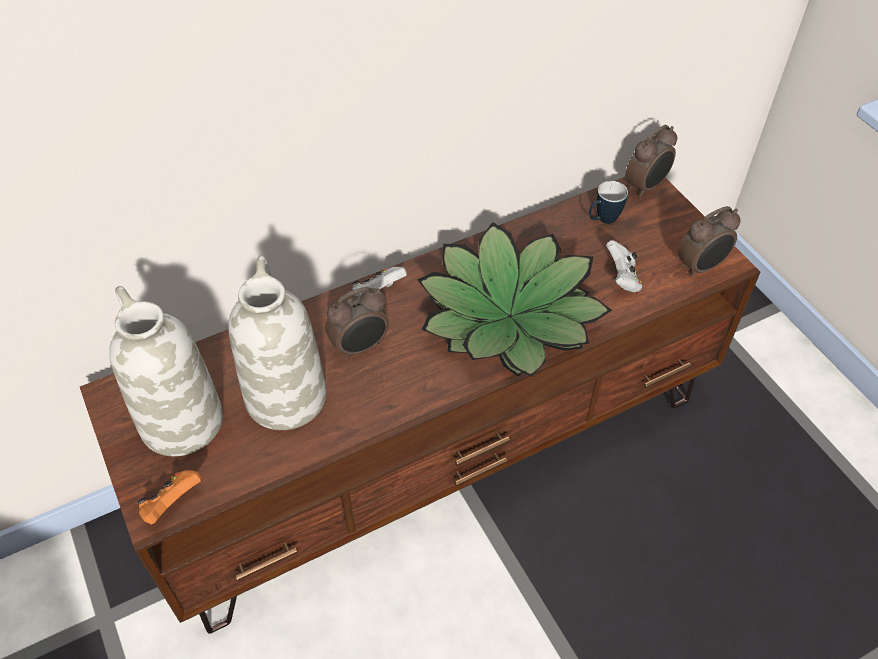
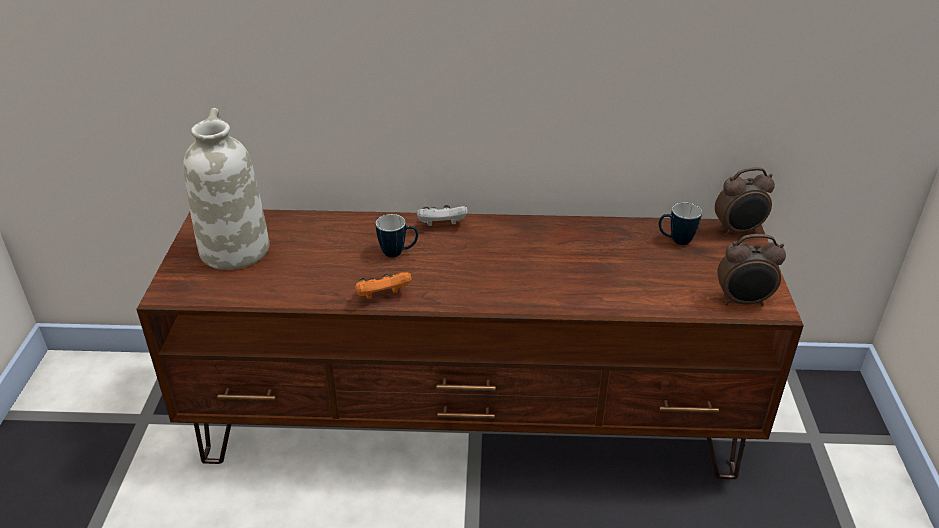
camera: 30 degrees right, 15 degrees down
(172, 504) = (183, 293): orange game controller -> orange game controller (382, 296)
(285, 395) = (317, 261): white vase -> none
(360, 347) = (398, 253): alarm clock -> mug
(510, 315) = (535, 275): potted plant -> none
(622, 278) = (658, 284): white game controller -> none

